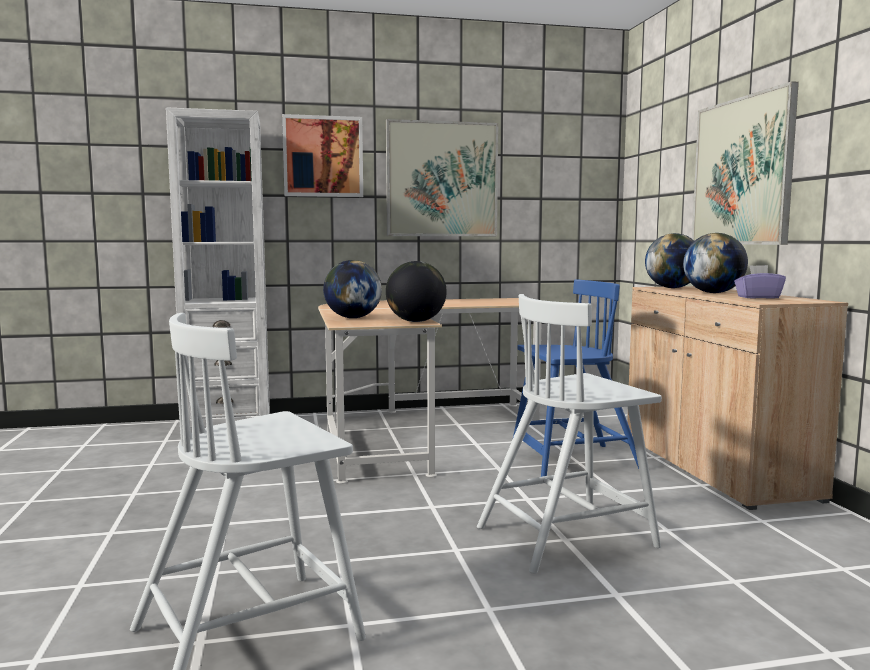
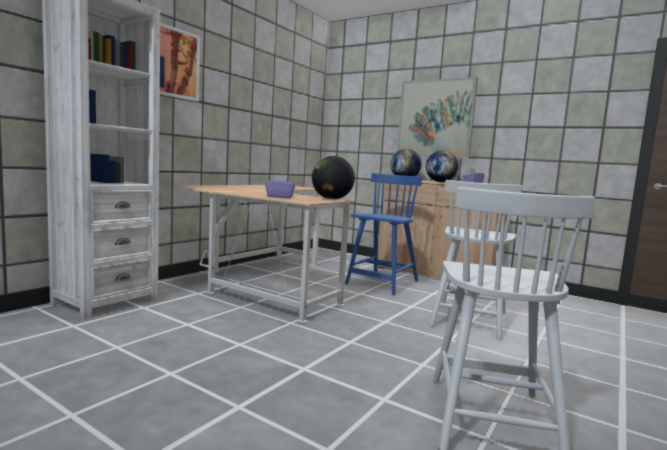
camera: 45 degrees left, 0 degrees up
(353, 318) = (279, 197): globe -> purple tissue box
(442, 179) = (243, 97): picture -> none

